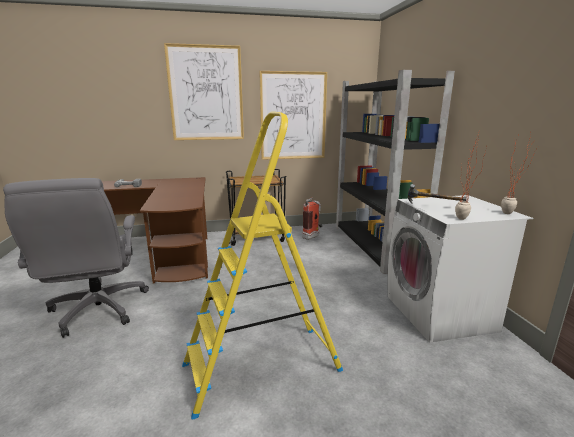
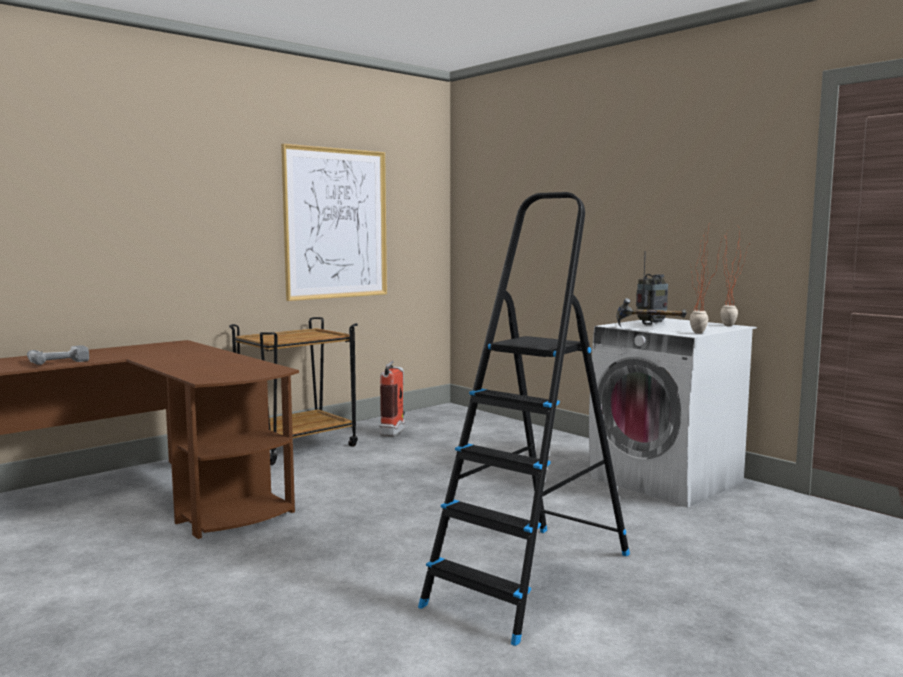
camera: 30 degrees left, 10 degrees down
(96, 312) = (150, 597): grey office chair -> none
(206, 94) = (189, 180): picture -> none
(261, 368) = (531, 579): yellow step ladder -> black step ladder
(374, 245) = (502, 428): black bookcase -> none
(443, 202) = (651, 324): none -> radio

